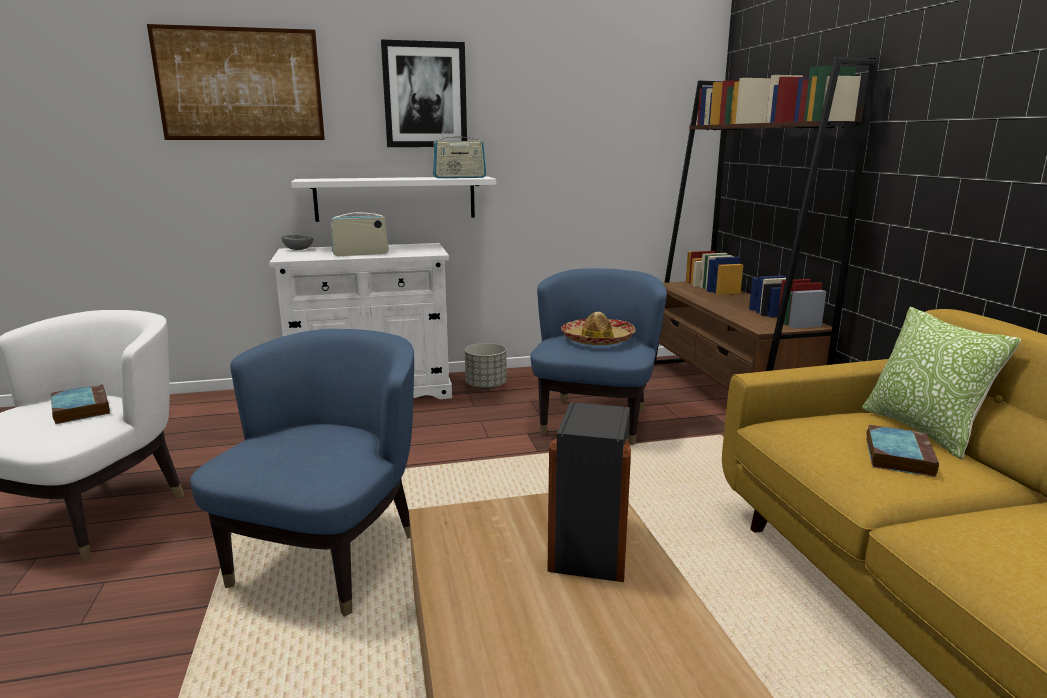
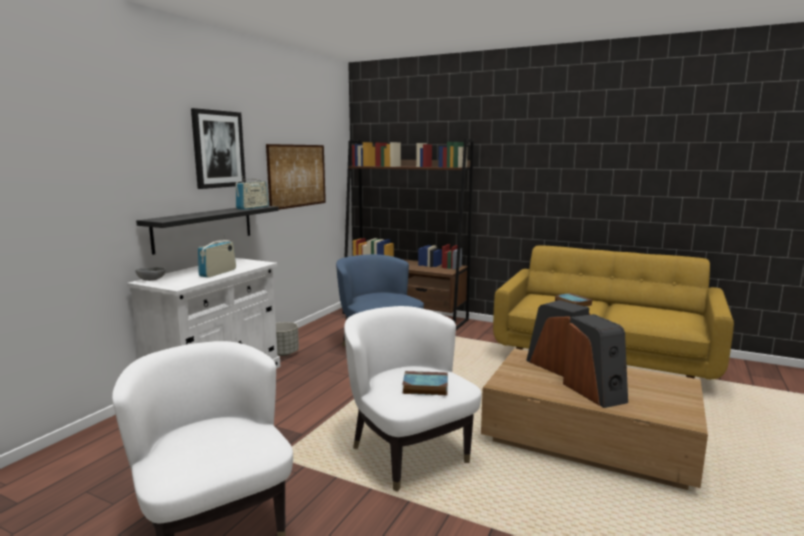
camera: 50 degrees left, 5 degrees down
(80, 408) = (213, 433): book -> book (424, 387)
(240, 84) = (91, 141): picture -> picture (297, 176)
(329, 556) = (407, 453): blue armchair -> white armchair
(395, 198) = (204, 228): white shelf -> black shelf
(517, 624) = (595, 392): none -> speaker
(597, 340) = (379, 297): hat -> none
(922, 430) = (555, 294): pillow -> none

